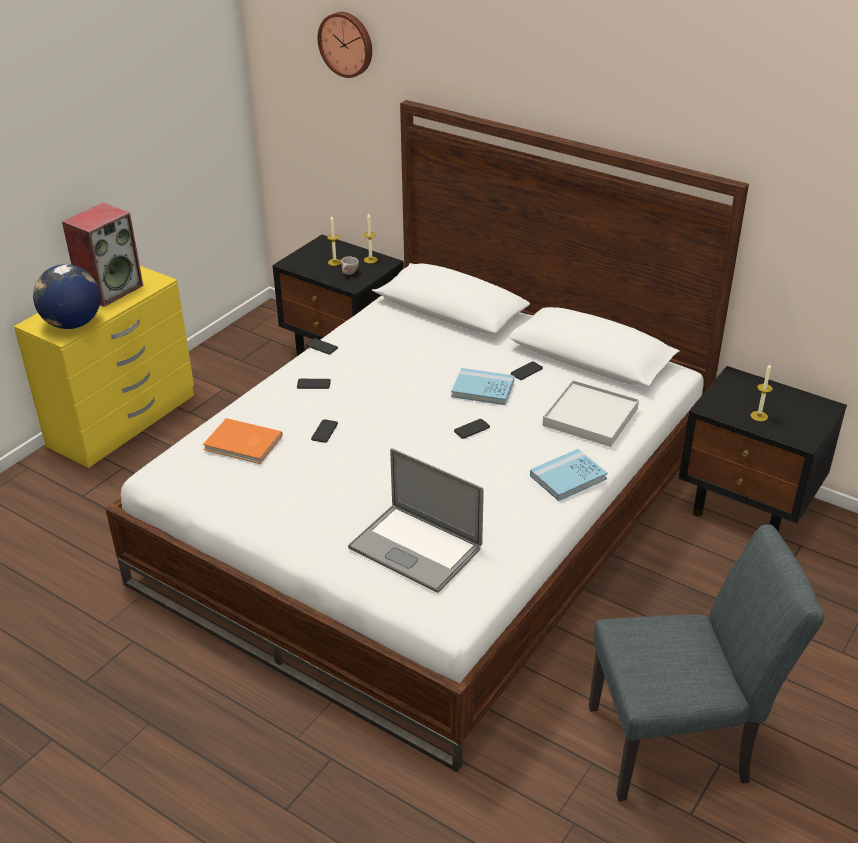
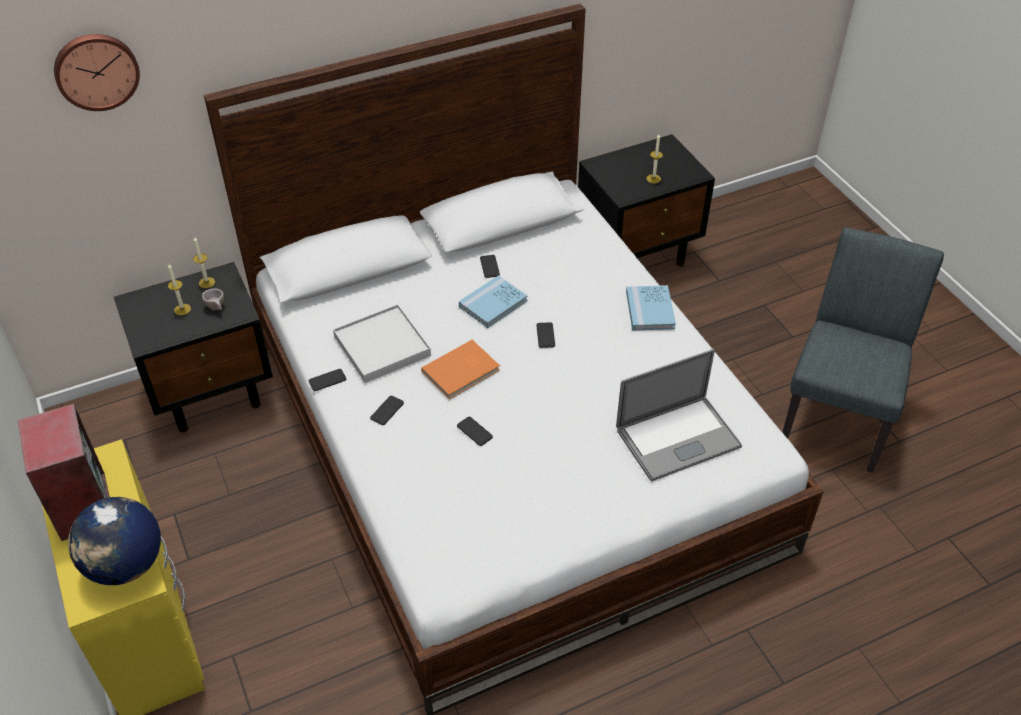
camera: 60 degrees left, 10 degrees up
(243, 444) = (448, 499): orange book -> orange book (462, 371)
(590, 416) = (584, 261): white tray -> white tray (382, 346)

